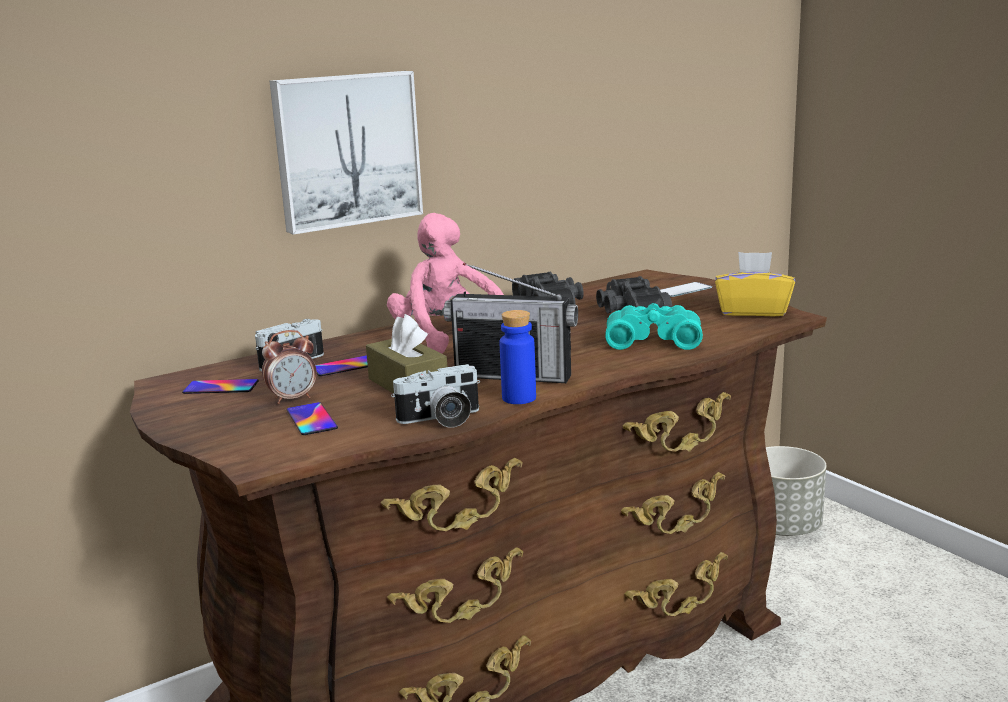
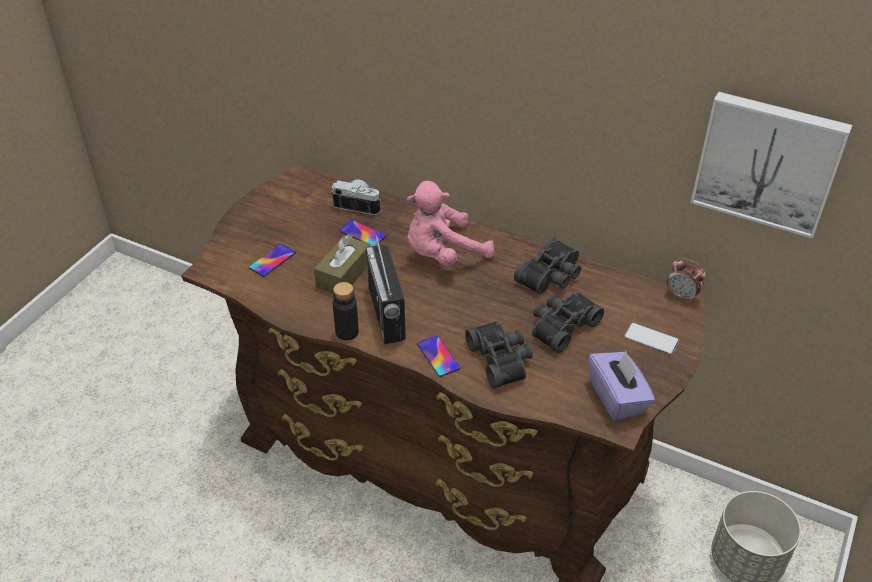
camera: 60 degrees right, 25 degrees up
(221, 387) = (302, 202): phone -> phone (438, 356)
(293, 399) = (299, 238): alarm clock -> alarm clock (682, 296)
(346, 150) = (444, 92): picture -> picture (768, 162)
(441, 419) = (296, 312): camera -> none
(448, 338) = (443, 254): pink plush toy -> pink plush toy turned 150 degrees counterclockwise
(519, 398) = (347, 332): blue bottle -> black bottle
(653, 340) = (501, 359): turquoise binoculars -> black binoculars
(752, 311) = (617, 398): yellow tissue box -> purple tissue box

